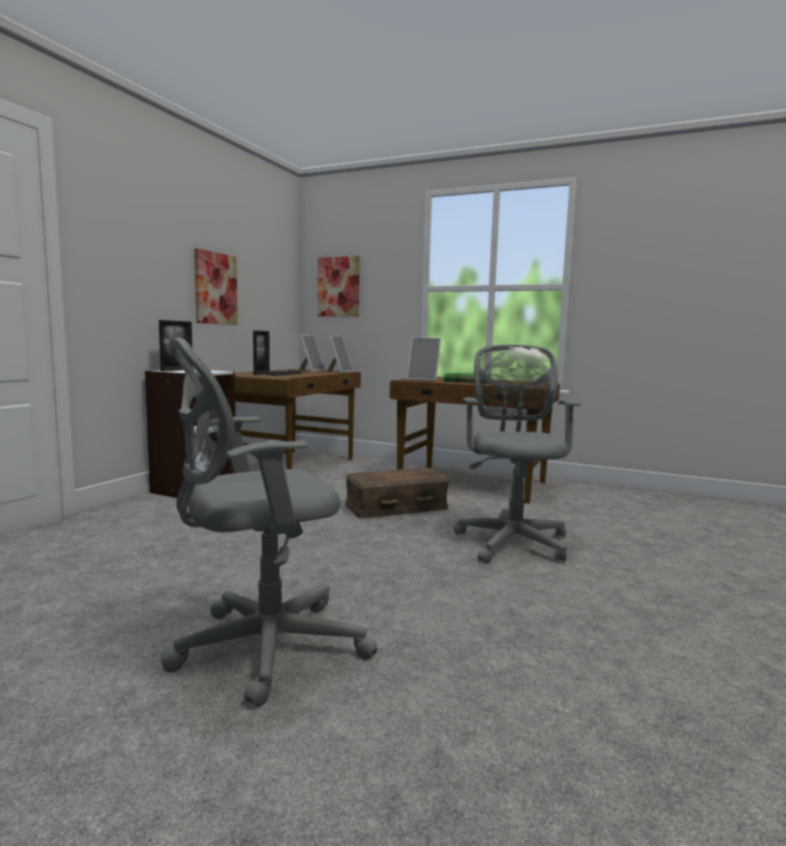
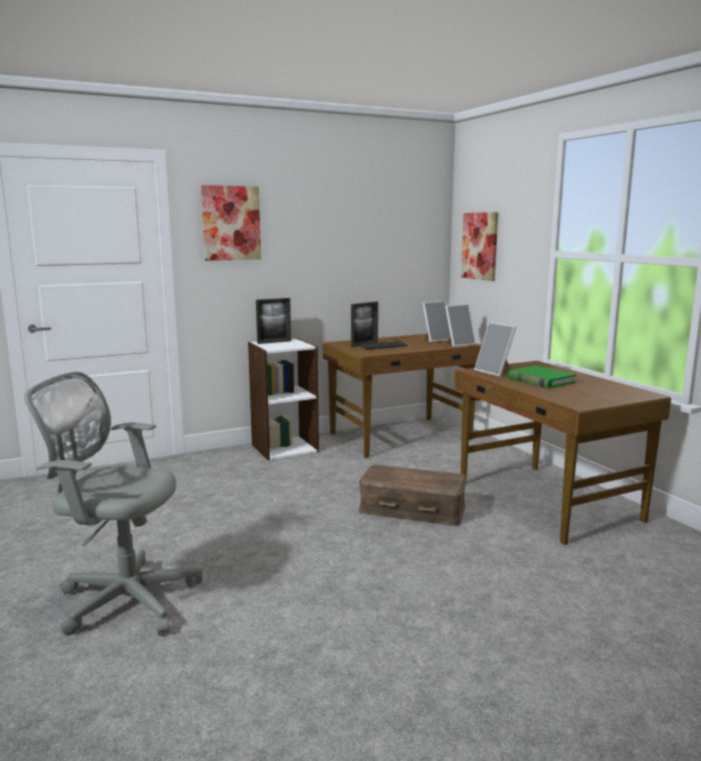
camera: 40 degrees right, 5 degrees up
(215, 288) = (330, 261): picture -> picture (231, 223)
(512, 540) = (453, 582): grey office chair -> none

